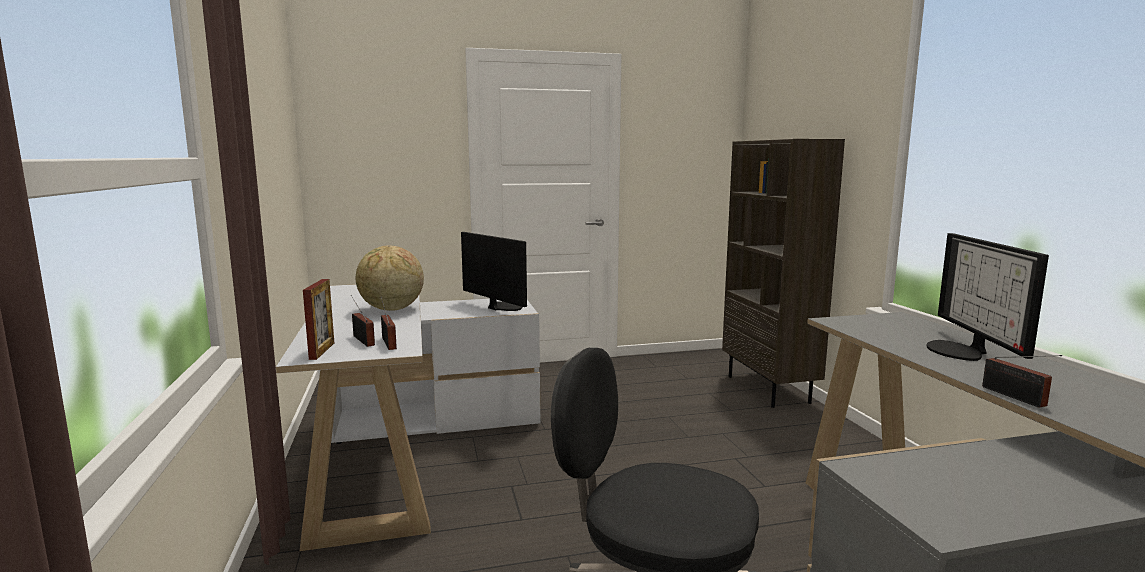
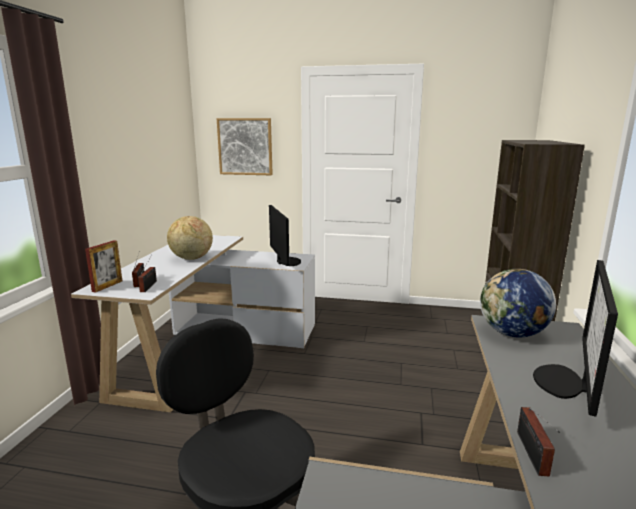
camera: 25 degrees right, 5 degrees up
(383, 157) = (245, 146): none -> picture
(866, 326) = (512, 333): none -> globe

